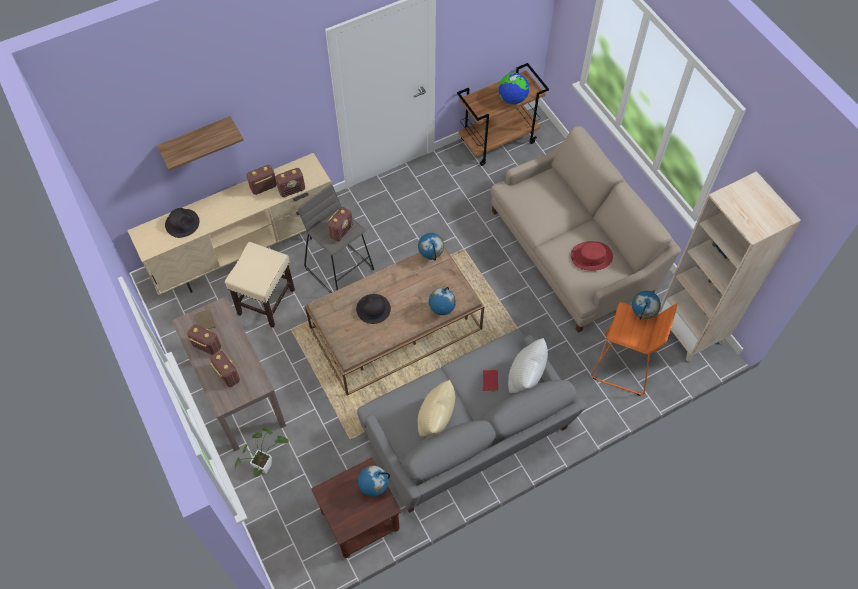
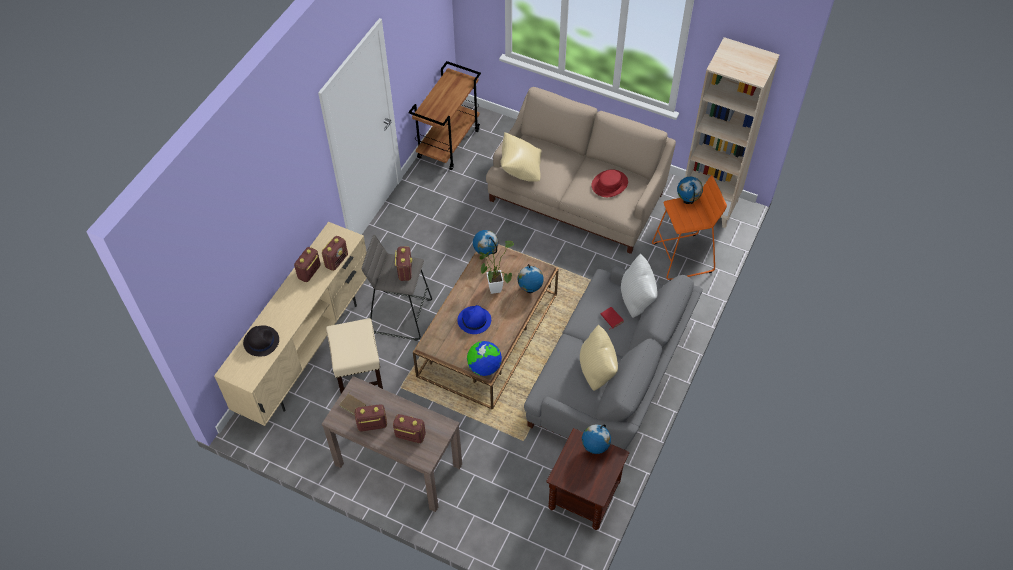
camera: 35 degrees left, 5 degrees down
(196, 139) = (249, 250): shelf -> none
(266, 464) = (471, 504): potted plant -> potted plant (494, 286)
(373, 309) = (474, 320): black hat -> blue hat
(512, 99) = (456, 95): globe -> globe (484, 367)
(523, 197) = (521, 169): none -> beige pillow

